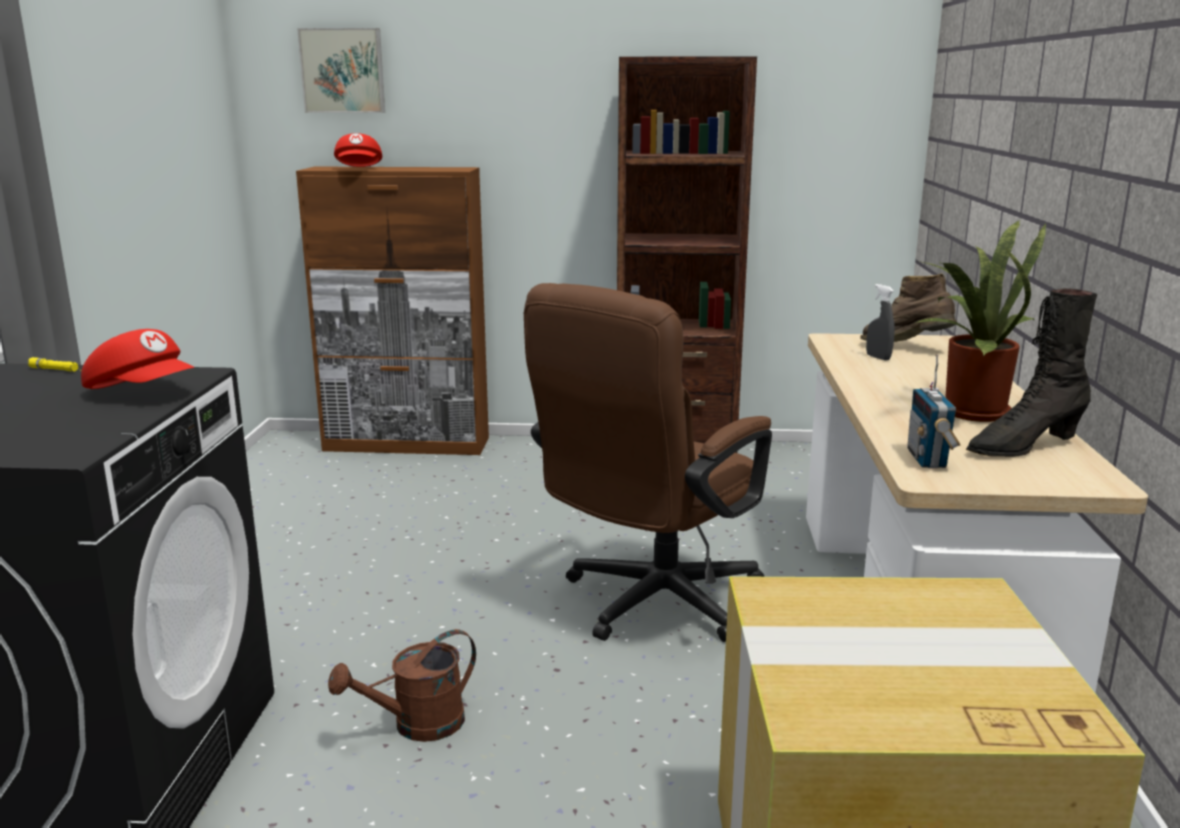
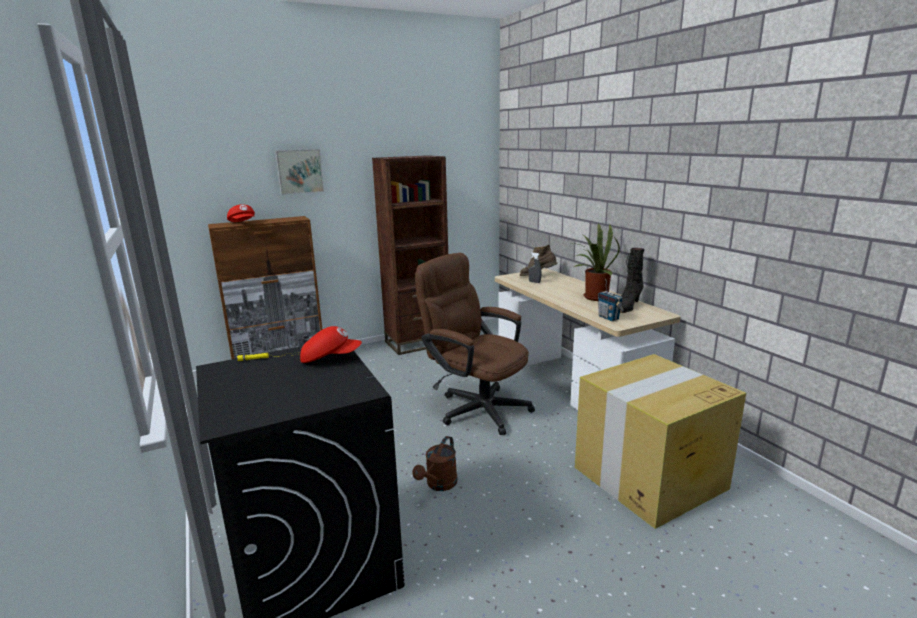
camera: 30 degrees left, 0 degrees up
(343, 71) = (220, 170): picture -> picture (299, 171)
(650, 605) = (476, 407): brown office chair -> brown office chair turned 120 degrees clockwise

